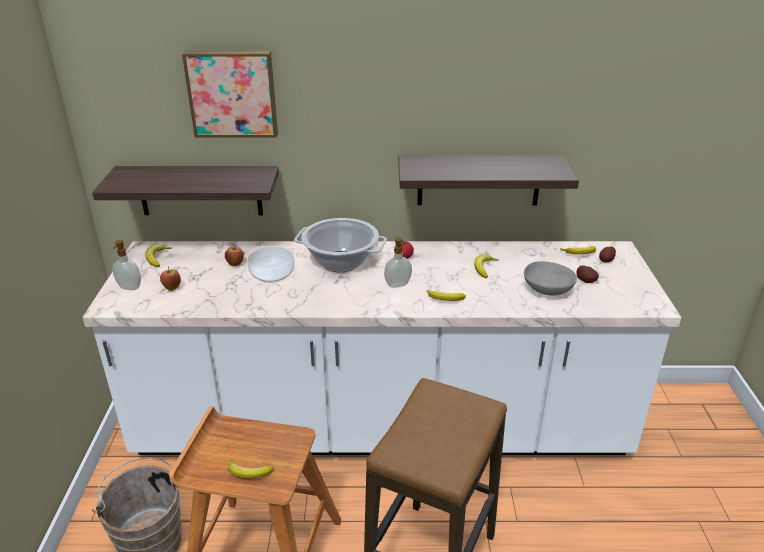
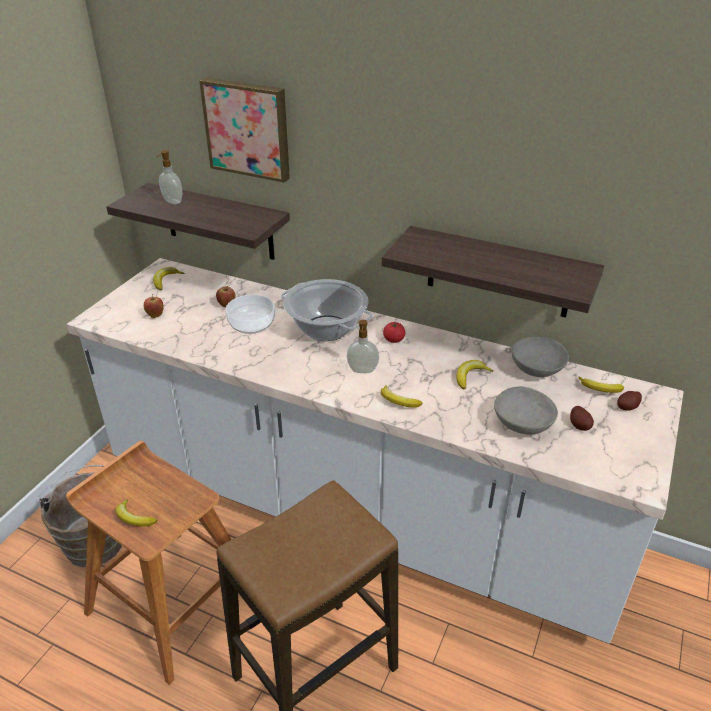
camera: 25 degrees right, 5 degrees up
(129, 288) = (122, 305): soap dispenser -> soap dispenser (172, 202)
(526, 251) = (536, 369): none -> grey bowl

